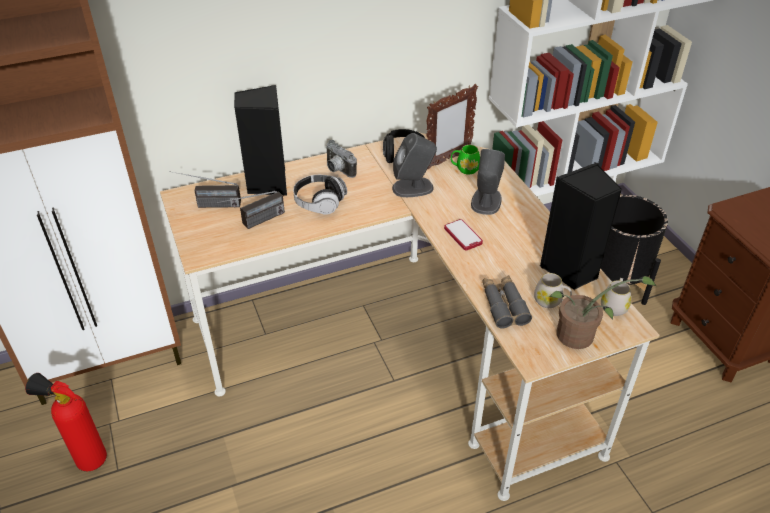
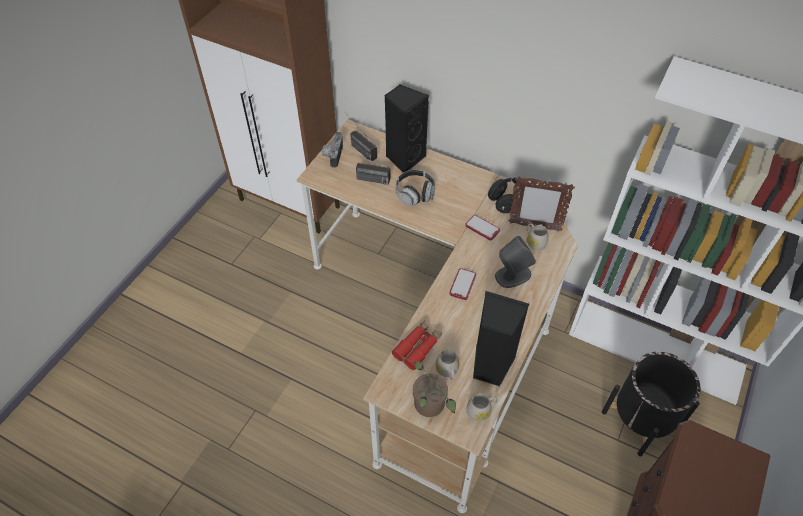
camera: 50 degrees right, 10 degrees up
(86, 458) = (226, 245): fire extinguisher -> none
(337, 170) = (456, 179): camera -> camera (332, 155)
(413, 187) = (482, 228): grey speaker -> phone
(464, 169) = (534, 242): green mug -> white mug
(503, 305) = (418, 347): grey binoculars -> red binoculars

